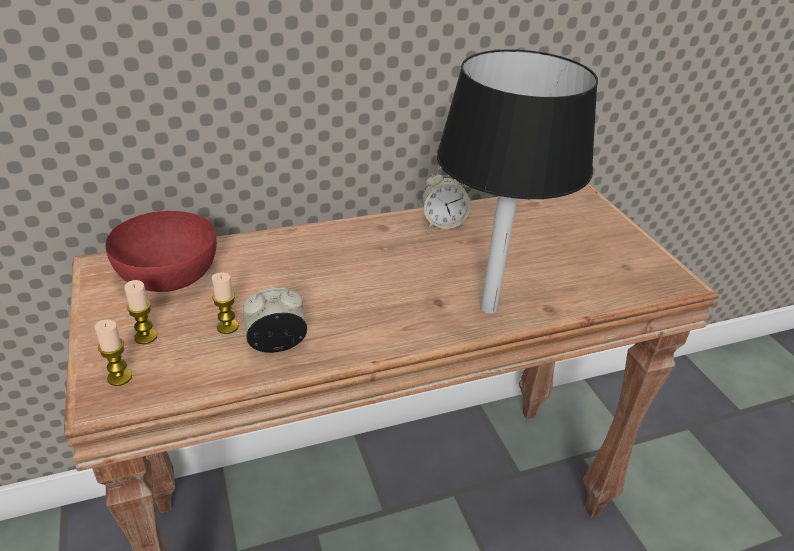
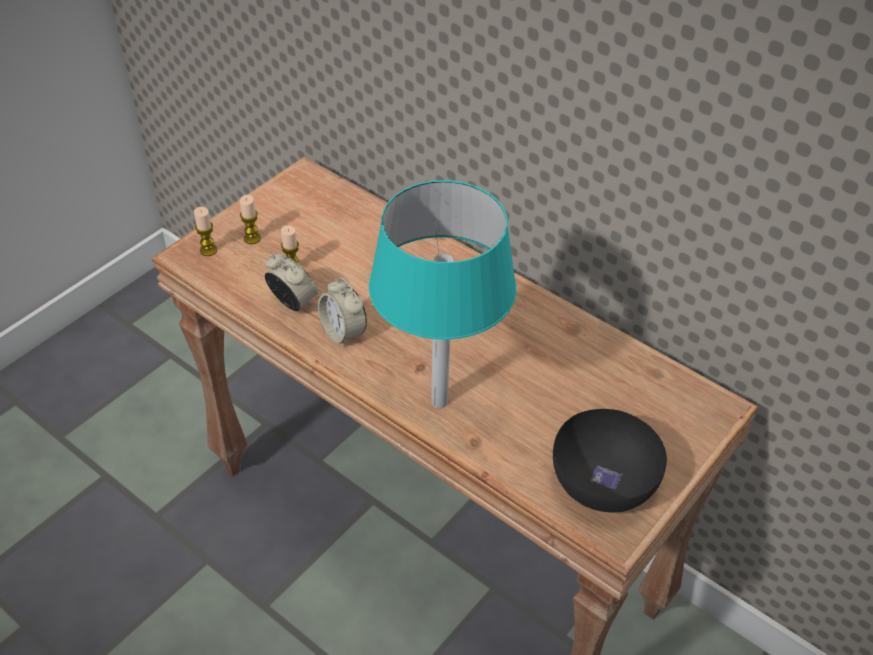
camera: 60 degrees right, 10 degrees up
(167, 276) = (321, 210): red bowl -> none
(443, 223) = (545, 322): alarm clock -> alarm clock (343, 332)
(488, 308) = (440, 401): black table lamp -> turquoise table lamp
(626, 267) = (601, 482): none -> black bowl

